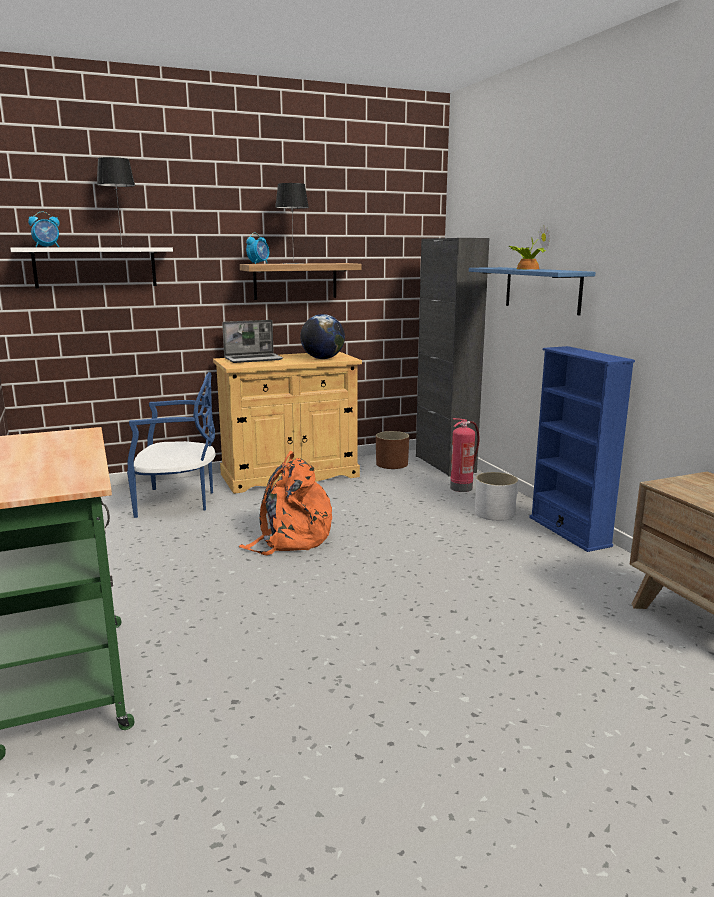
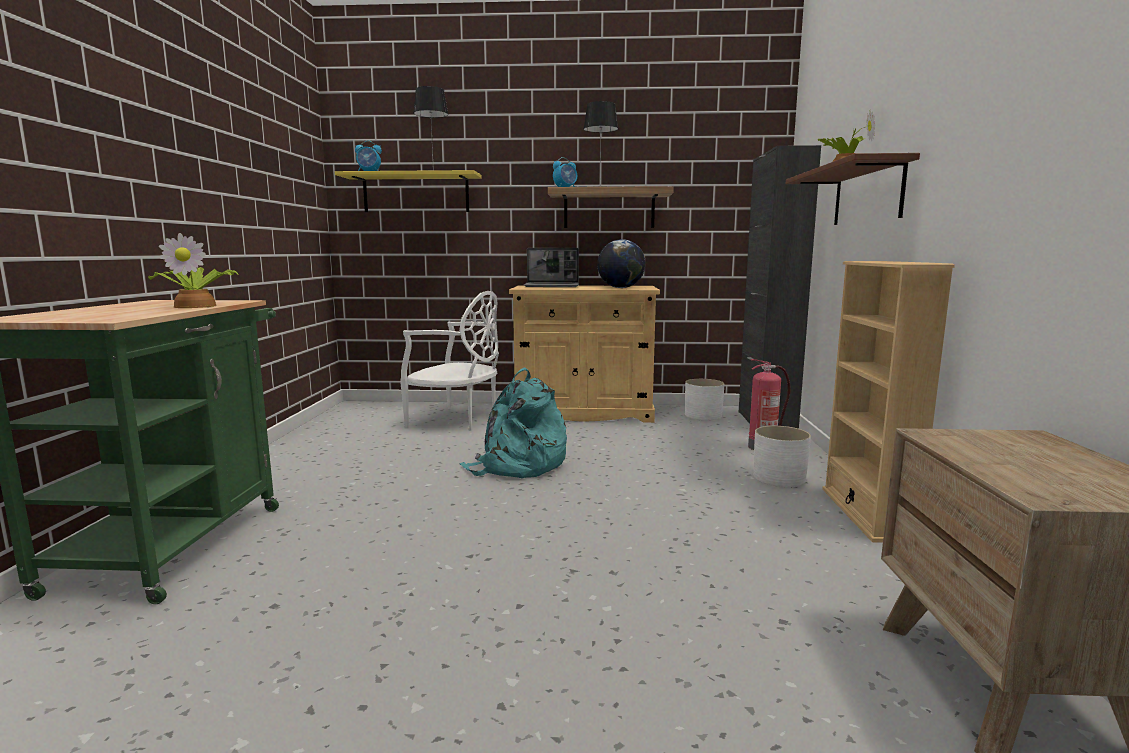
camera: 25 degrees right, 5 degrees down
(78, 447) = (197, 306): none -> potted plant
(95, 267) = (416, 193): white shelf -> yellow shelf
(178, 502) = (456, 420): blue chair -> white chair
(290, 538) = (518, 465): orange backpack -> turquoise backpack
(392, 464) = (703, 415): brown planter -> white planter
(542, 289) = (867, 195): blue shelf -> brown shelf
(569, 531) = (866, 514): blue bookcase -> beige bookcase

